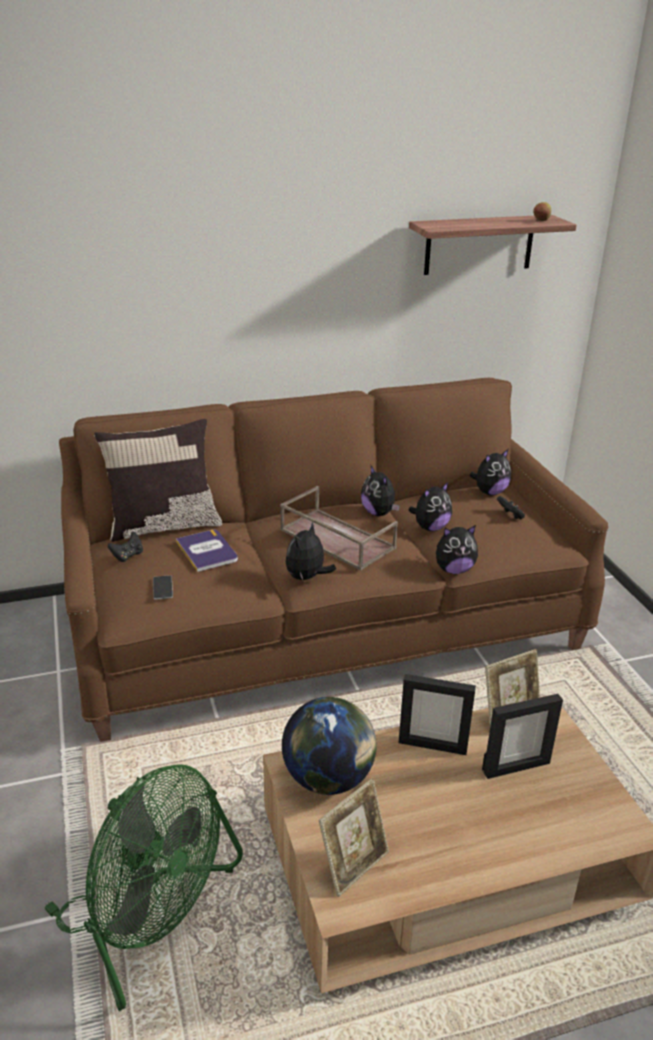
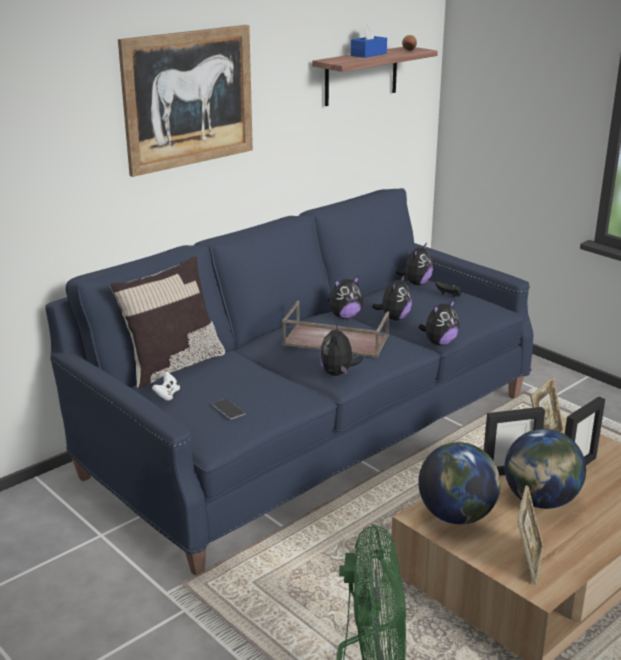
camera: 25 degrees left, 5 degrees down
(127, 556) = (167, 395): black game controller -> white game controller
(207, 551) = (236, 374): book -> none
(240, 250) = (188, 98): none -> picture
(325, 624) = (311, 432): brown sofa -> blue sofa
(379, 513) = (345, 316): plush toy -> plush toy turned 60 degrees counterclockwise
(435, 794) = (540, 501): none -> globe
(484, 221) = (368, 54): none -> blue tissue box

